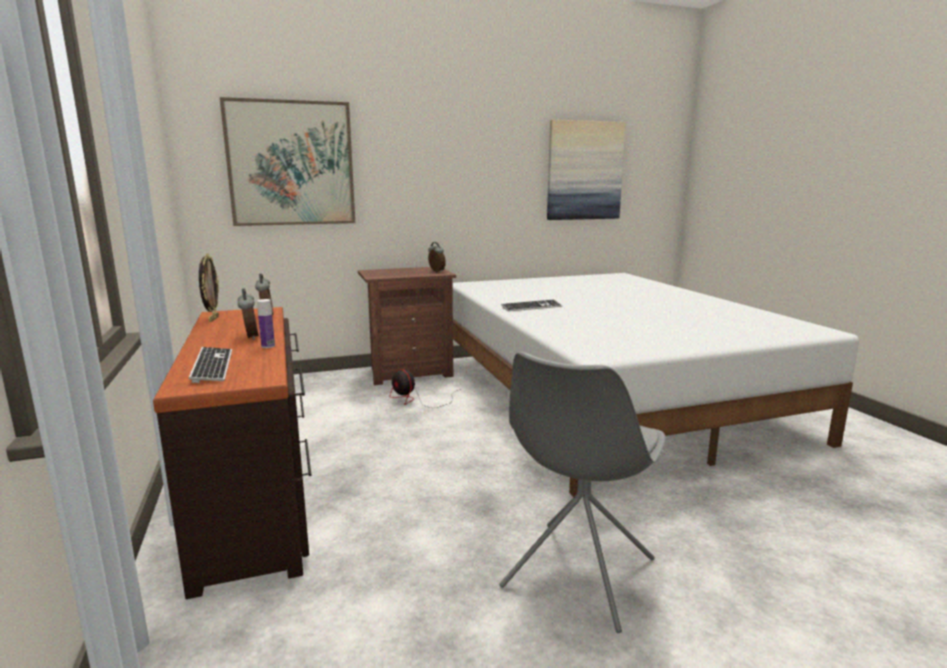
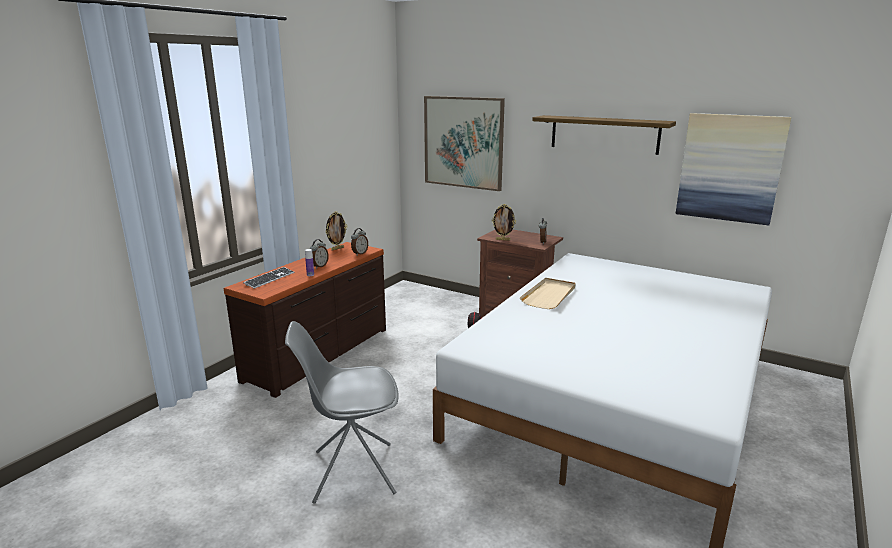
camera: 50 degrees right, 5 degrees up
(396, 276) = (503, 240): none -> picture frame
(472, 144) = (604, 134): none -> shelf
(531, 307) = (549, 295): keyboard -> beige tray

